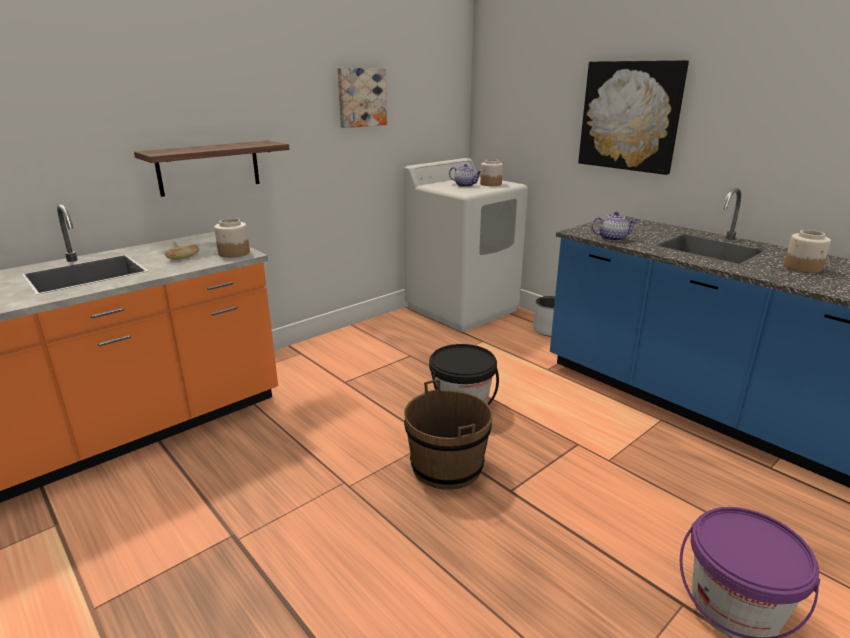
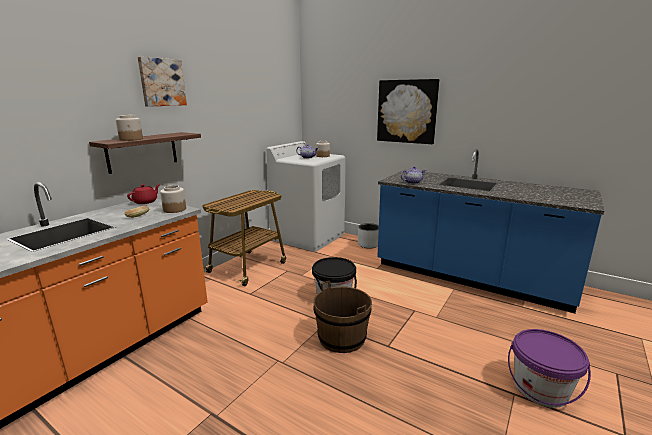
camera: 15 degrees left, 5 degrees down
(206, 238) = (146, 202): none -> red teapot
(358, 343) = (248, 267): none -> cart
(361, 97) = (238, 103): picture -> picture (162, 82)
(803, 267) = (522, 190): jar -> jar (131, 139)

